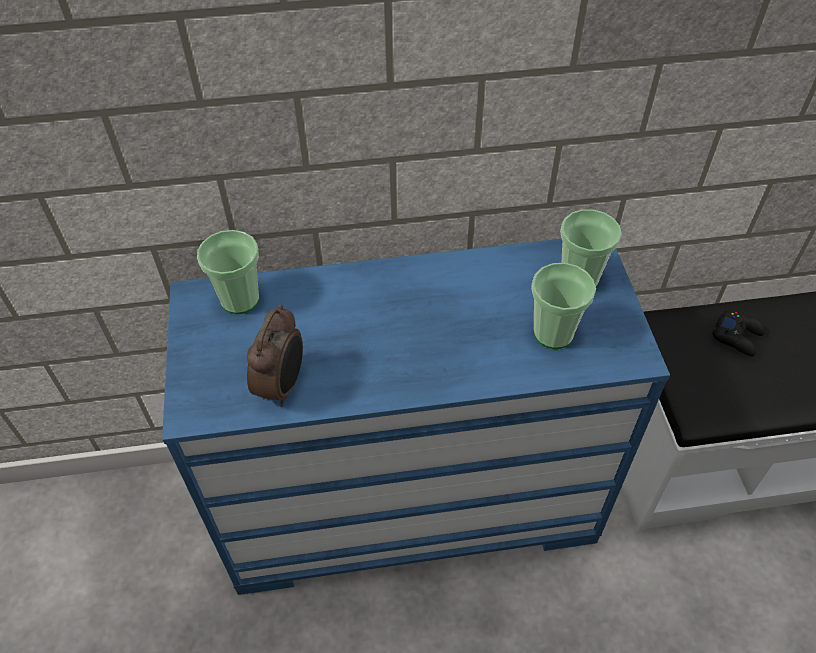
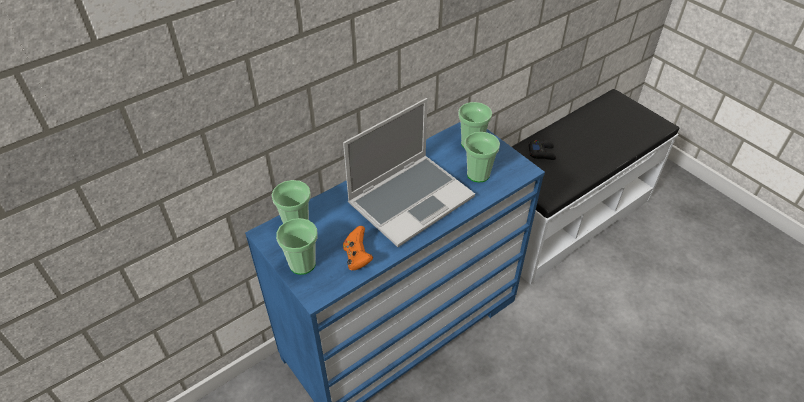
camera: 30 degrees left, 5 degrees down
(205, 361) = (302, 264): none -> cup
(283, 385) = (357, 257): alarm clock -> orange game controller
(421, 330) = (411, 199): none -> laptop

